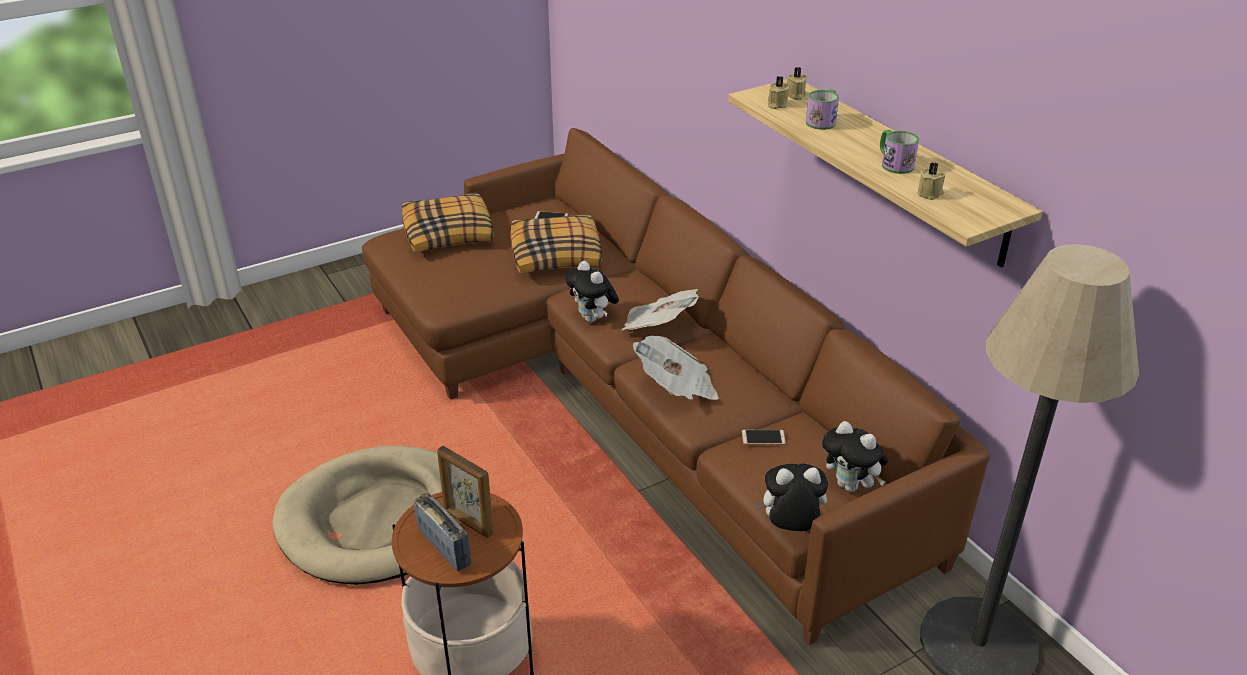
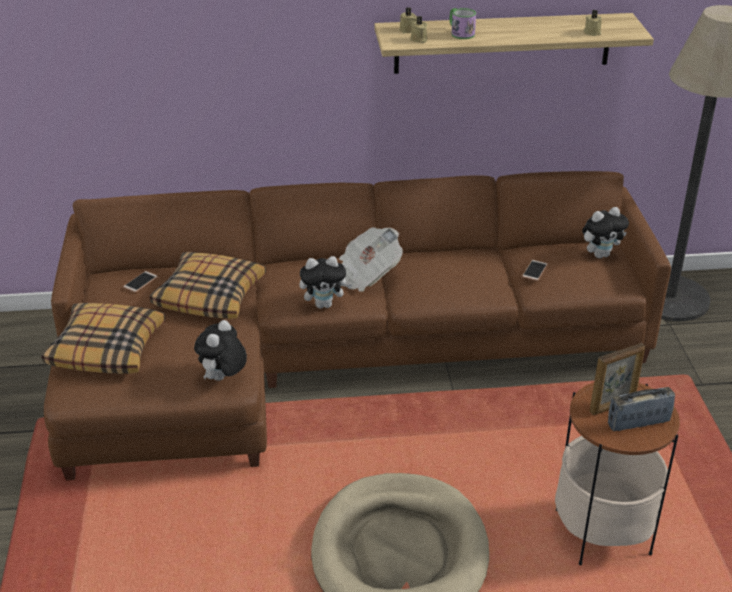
camera: 65 degrees left, 0 degrees up
(676, 388) = (453, 289): newspaper -> none
(789, 528) = (627, 292): plush toy -> plush toy (223, 379)
(894, 163) = (543, 30): mug -> none

